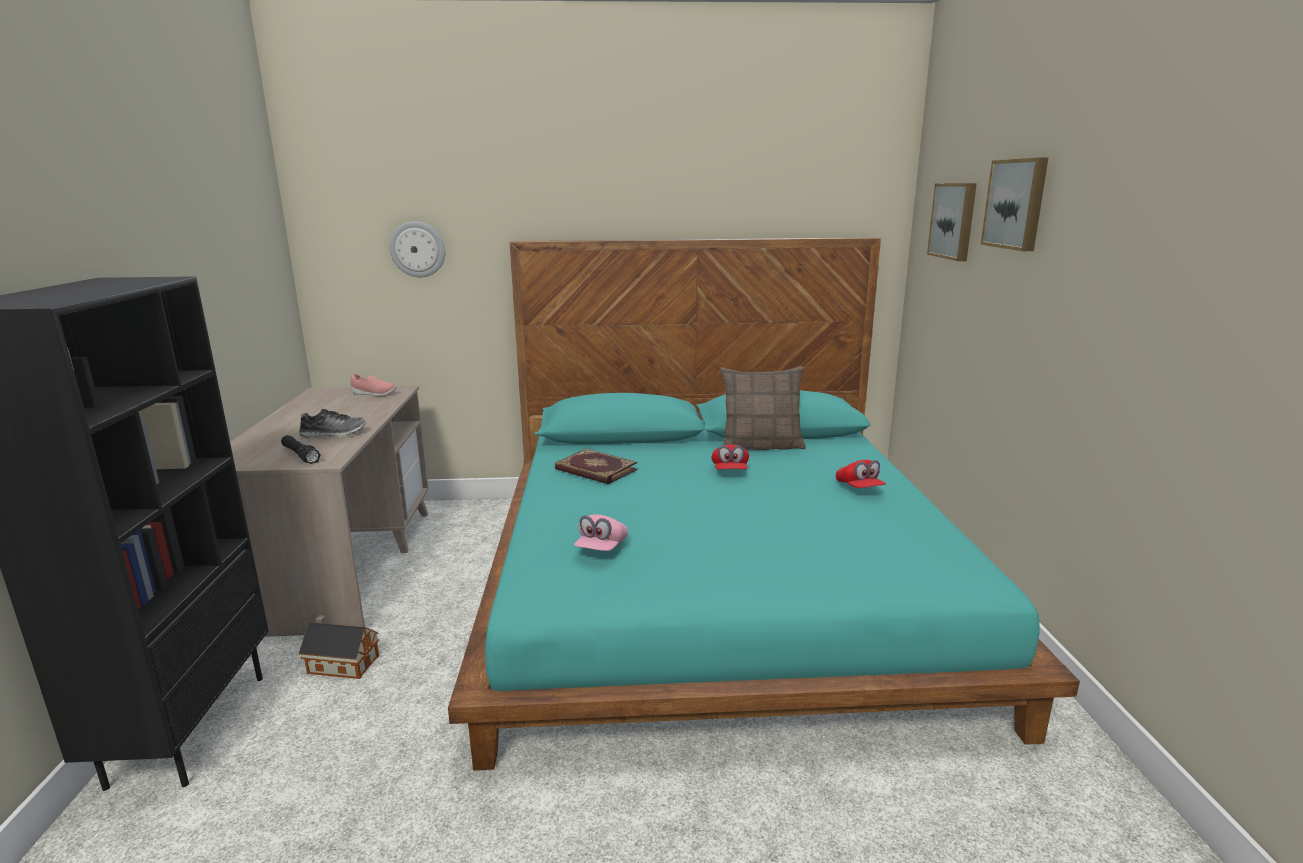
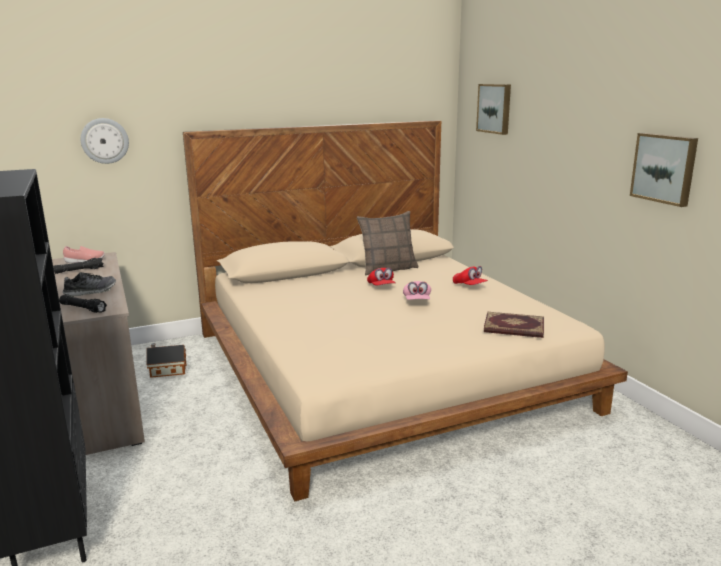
camera: 20 degrees left, 0 degrees up
(341, 663) = (142, 464): toy house -> toy house (166, 371)
(354, 405) = (79, 270): none -> black flashlight
(595, 470) = (289, 297): book -> book (513, 328)
(601, 548) = (341, 341): pink cap -> pink cap (417, 301)
(718, 588) = (382, 369): turquoise bed -> beige bed
(1017, 204) = (543, 98): picture -> picture (664, 168)

